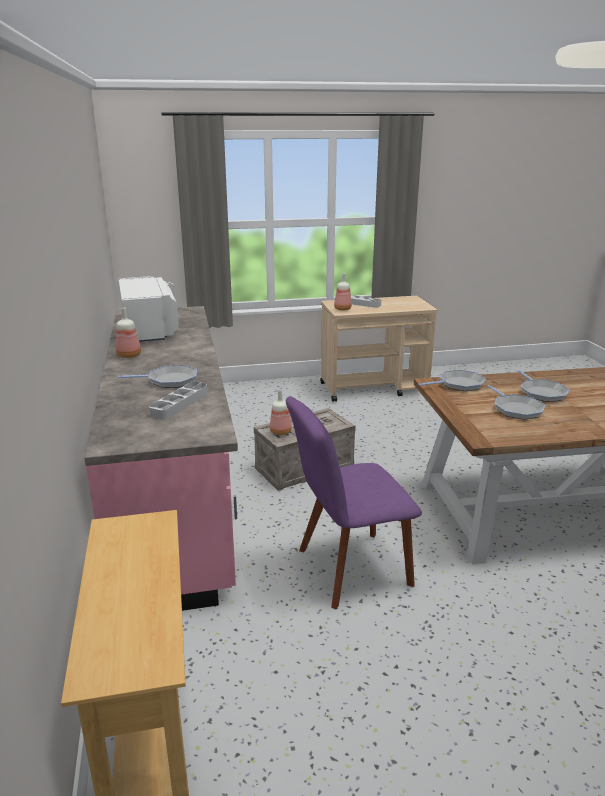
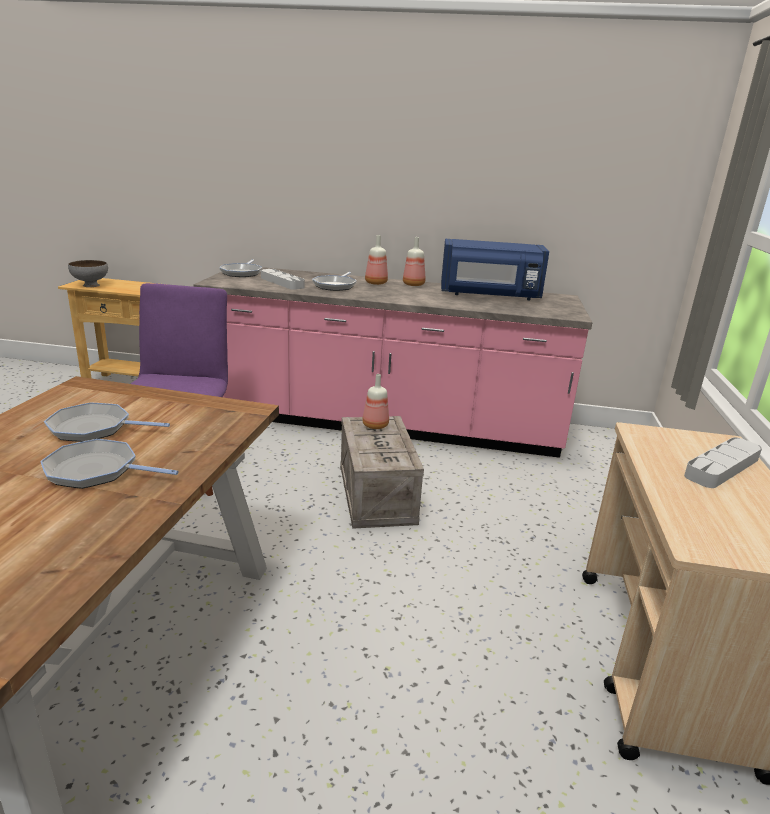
camera: 110 degrees right, 0 degrees up
(149, 643) = (90, 285): none -> grey bowl
(150, 330) = (489, 295): white microwave -> blue microwave
(342, 309) = (665, 439): bottle -> bottle (375, 283)
(458, 384) = (218, 423): frying pan -> frying pan (242, 273)

